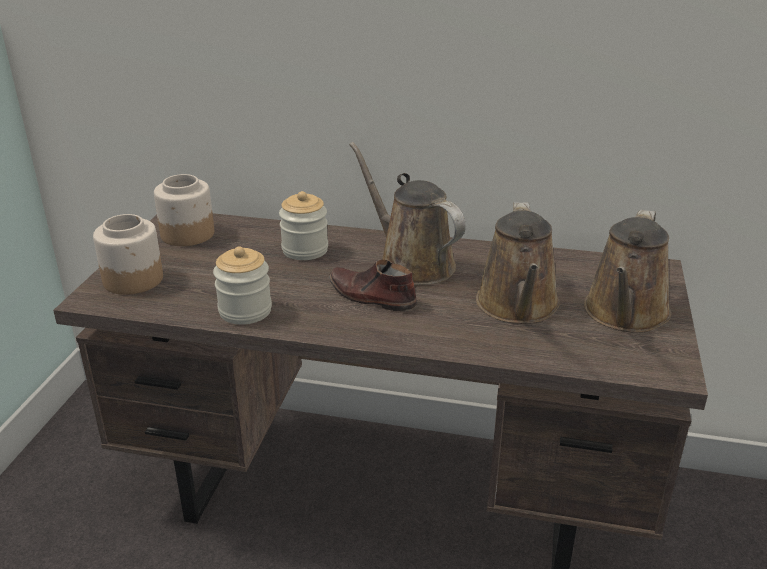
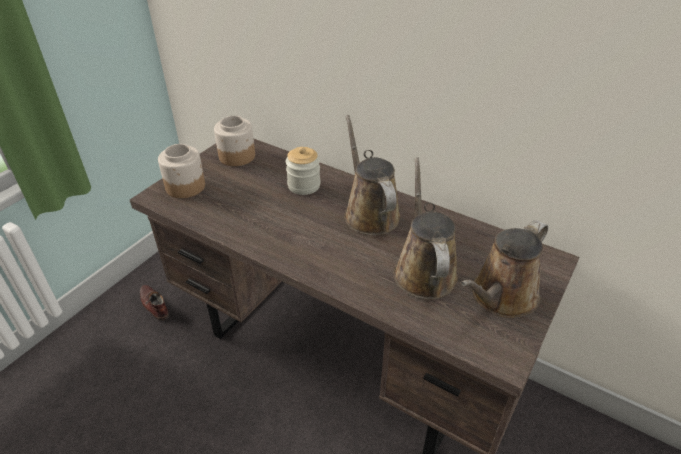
camera: 20 degrees right, 10 degrees up
(245, 311) = (238, 228): jar -> none
(371, 297) = (325, 236): brown shoe -> brown shoe (154, 305)
(518, 307) = (423, 270): brown watering can -> brown watering can turned 150 degrees clockwise

